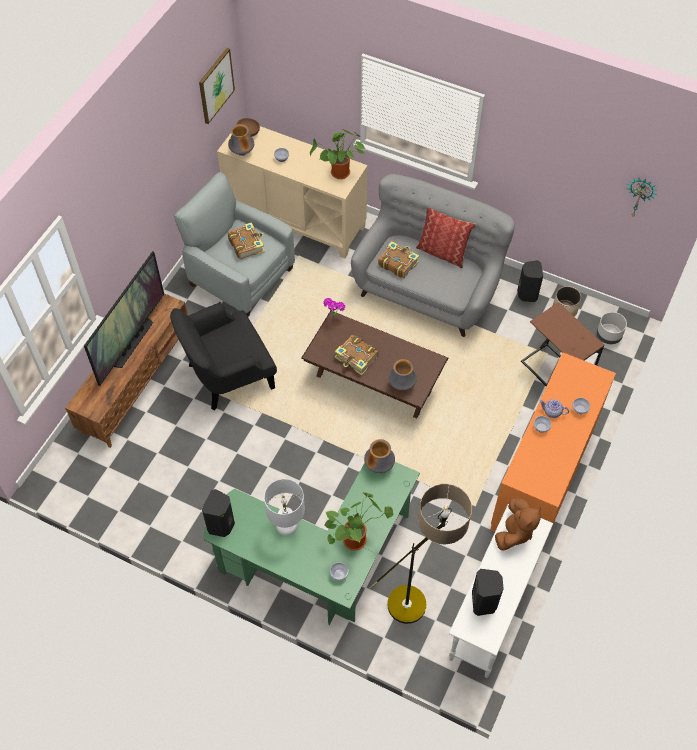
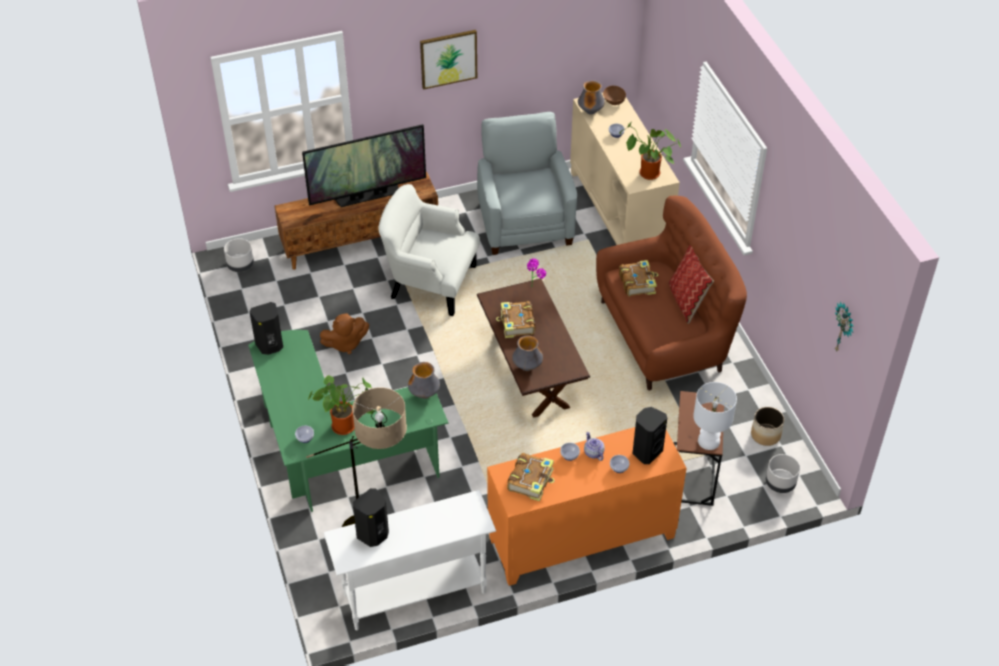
camera: 45 degrees right, 10 degrees down
(63, 478) = (240, 265): none -> grey planter
(215, 85) = (594, 34): picture -> picture (448, 58)
(227, 375) = (430, 283): black armchair -> white armchair
(246, 244) = (531, 188): book -> book (531, 480)
(287, 525) = (311, 380): white table lamp -> white table lamp (709, 441)
(428, 288) = (664, 335): grey sofa -> brown sofa
(514, 532) = (458, 511): brown plush toy -> brown plush toy (345, 344)
(527, 294) = (746, 399): black speaker -> black speaker (646, 451)

